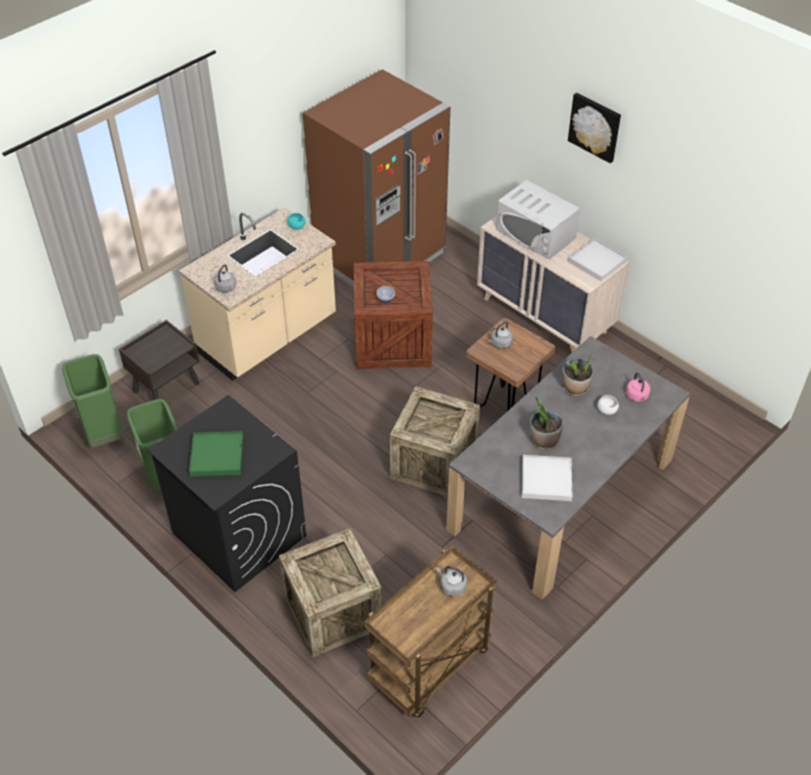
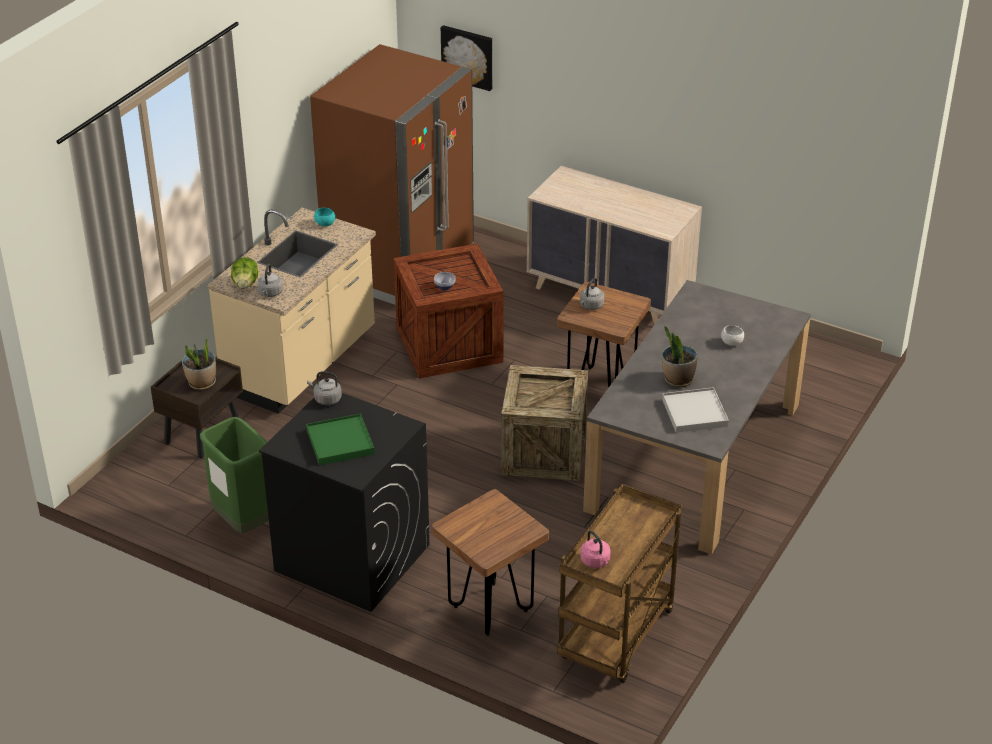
camera: 15 degrees left, 10 degrees down
(104, 434) = (147, 491): green trash can -> none
(209, 275) = (245, 284): none -> lettuce
(333, 612) = (490, 609): crate -> brown stool
(451, 586) = (635, 521): grey kettle -> grey kettle (326, 399)
(536, 234) = (591, 195): white microwave -> none
(575, 388) = (691, 328): potted plant -> potted plant (202, 383)
(595, 126) = (643, 61): picture -> picture (468, 57)
(597, 262) = (667, 211): white tray -> none
(637, 396) = (758, 325): pink kettle -> pink kettle (596, 562)

